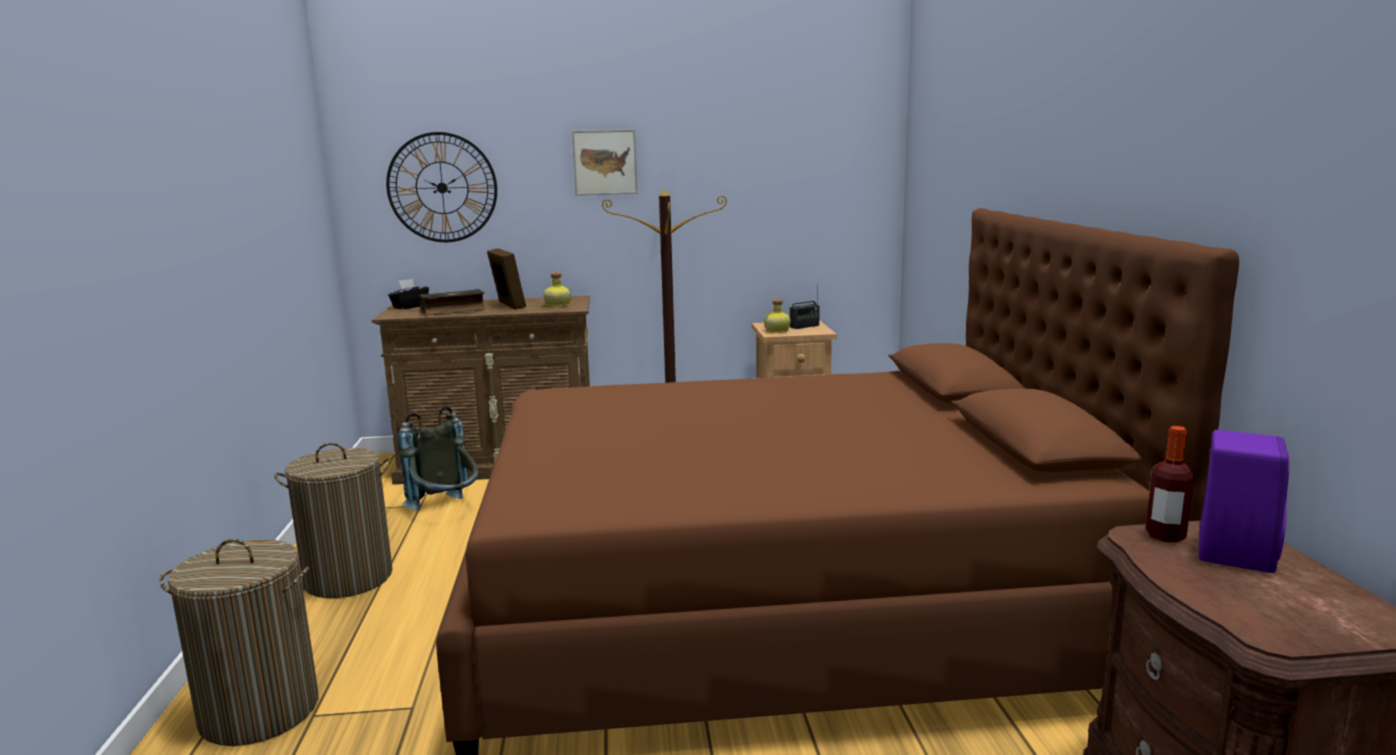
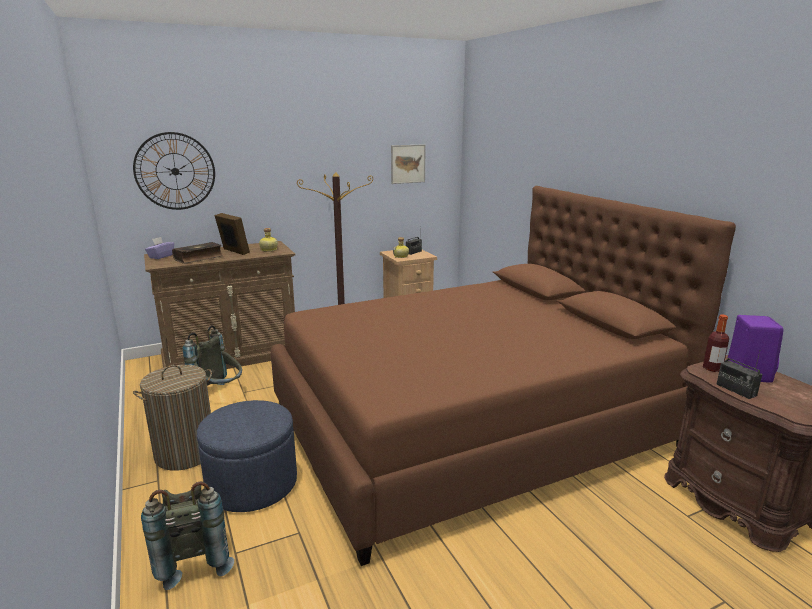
camera: 20 degrees left, 5 degrees up
(259, 711) = (194, 559): laundry basket -> grey backpack
(400, 632) = (252, 484): none -> blue ottoman
(410, 306) = (161, 256): black tissue box -> purple tissue box
(605, 162) = (287, 153): picture -> picture (408, 164)
(1175, 575) = (736, 390): none -> radio

